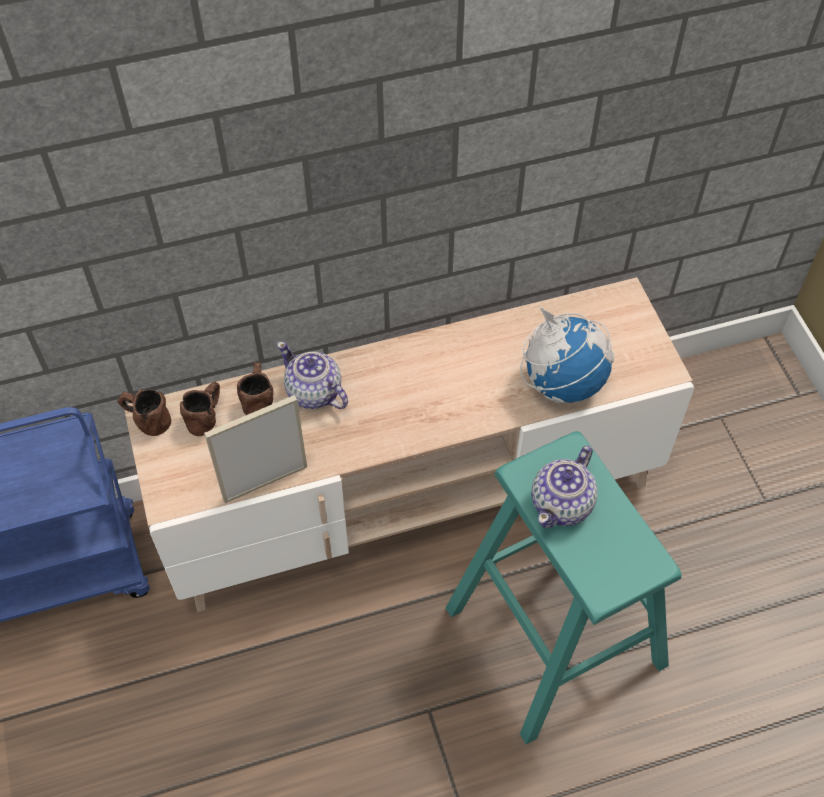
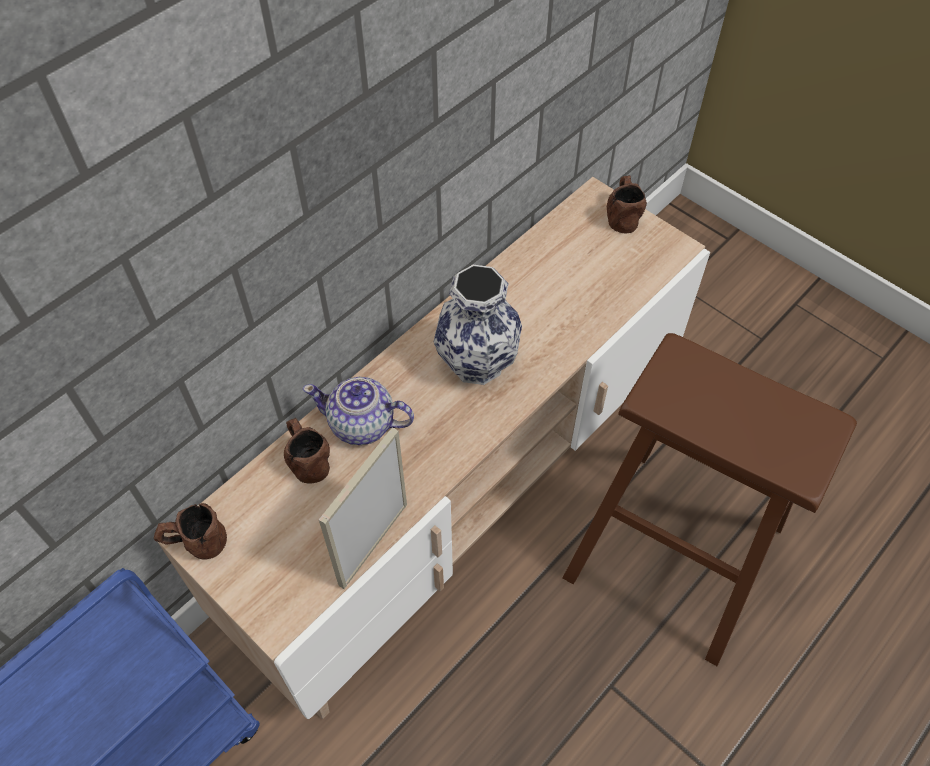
camera: 30 degrees left, 0 degrees up
(206, 415) = (261, 504): brown mug -> brown mug (622, 215)
(432, 388) = (478, 363): none -> vase
(556, 637) = (676, 551): turquoise stool -> brown stool
(562, 382) = (596, 300): globe -> none
(562, 504) = (708, 409): teapot -> none

